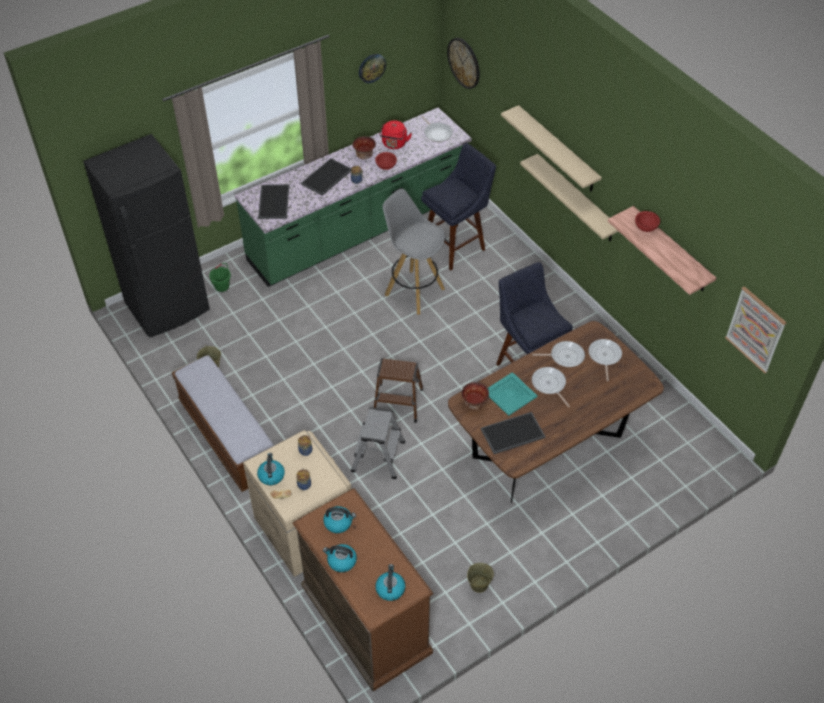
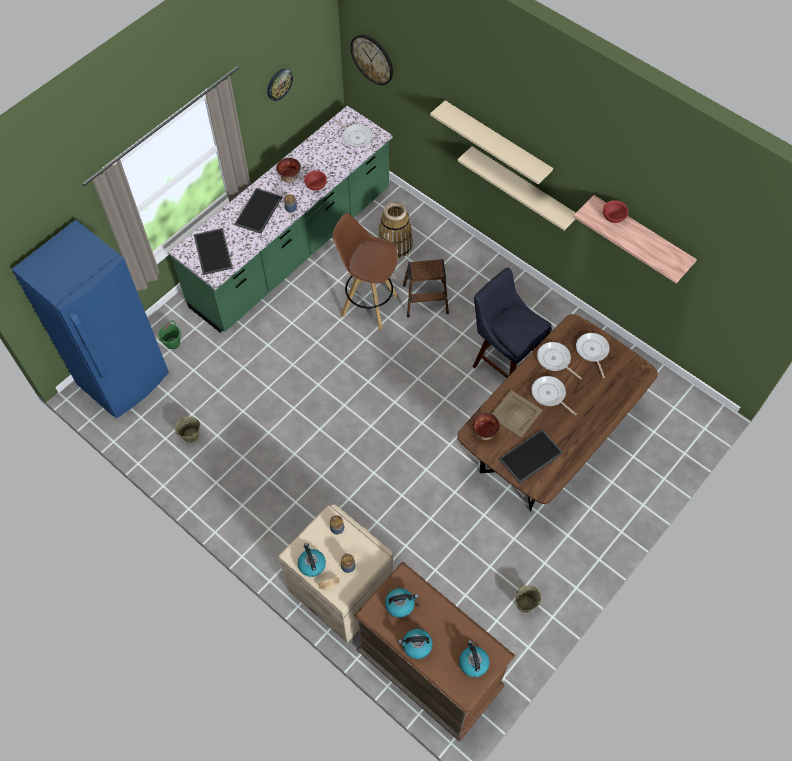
camera: 15 degrees left, 10 degrees up
(167, 307) = (123, 379): black fridge -> blue fridge
(227, 437) = (233, 510): bench -> none
(378, 456) = (388, 493): grey step ladder -> none
(394, 144) = (316, 158): red kettle -> none
(397, 402) = (389, 430): brown step ladder -> brown step ladder (425, 298)
(414, 291) = (368, 304): grey stool -> brown stool
(456, 245) = (395, 244): blue stool -> basket
(509, 394) = (515, 414): turquoise tray -> beige tray
(565, 356) = (555, 360): frying pan -> frying pan turned 120 degrees counterclockwise
(755, 329) = (744, 304): picture -> none

